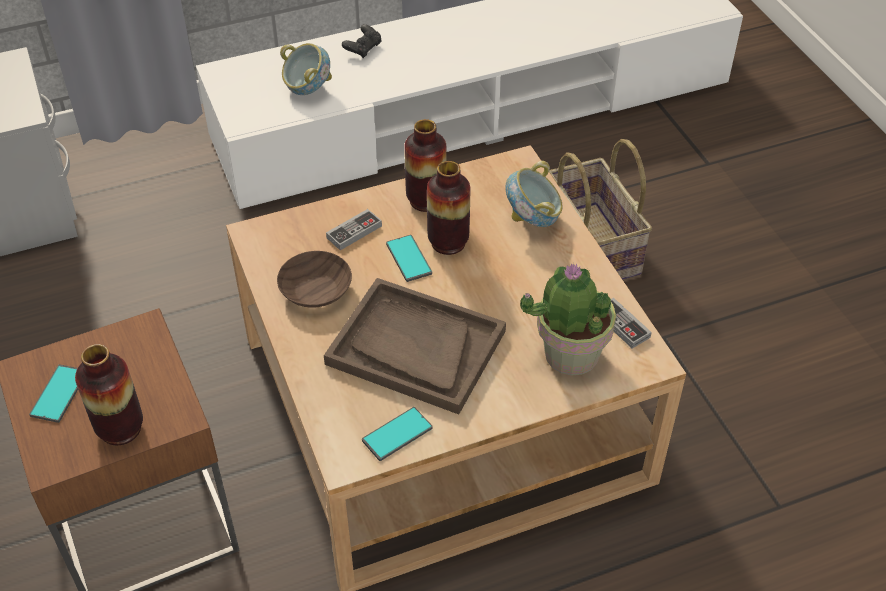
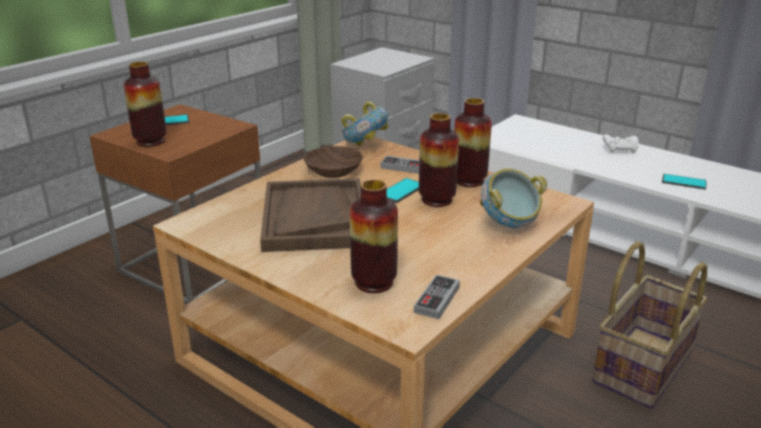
camera: 60 degrees right, 20 degrees down
(307, 89) = (550, 146): bowl -> bowl (365, 146)
(363, 49) = (620, 150): black game controller -> white game controller
(397, 434) = (222, 234): phone -> phone (683, 182)
(570, 354) = (374, 282): potted plant -> vase

